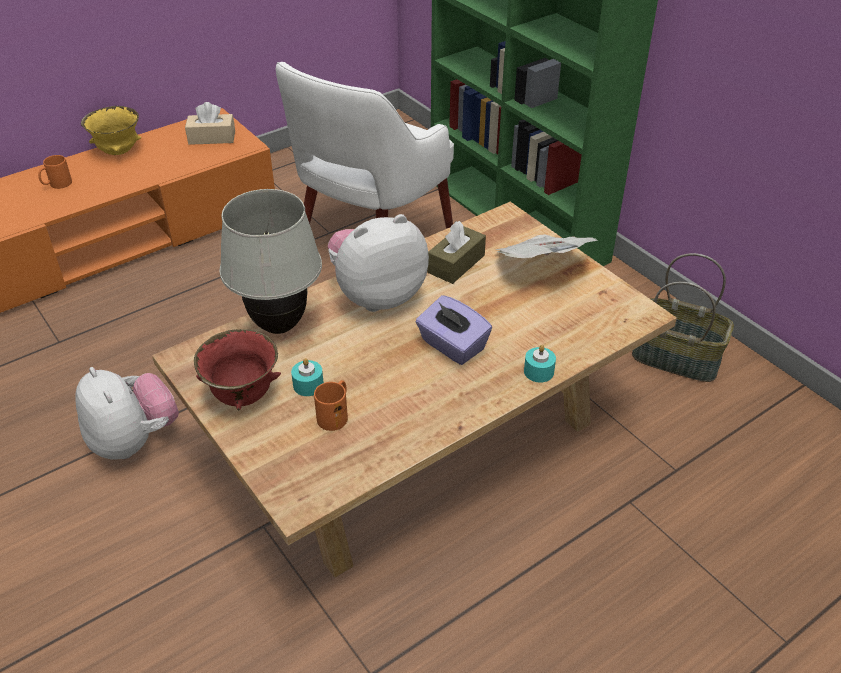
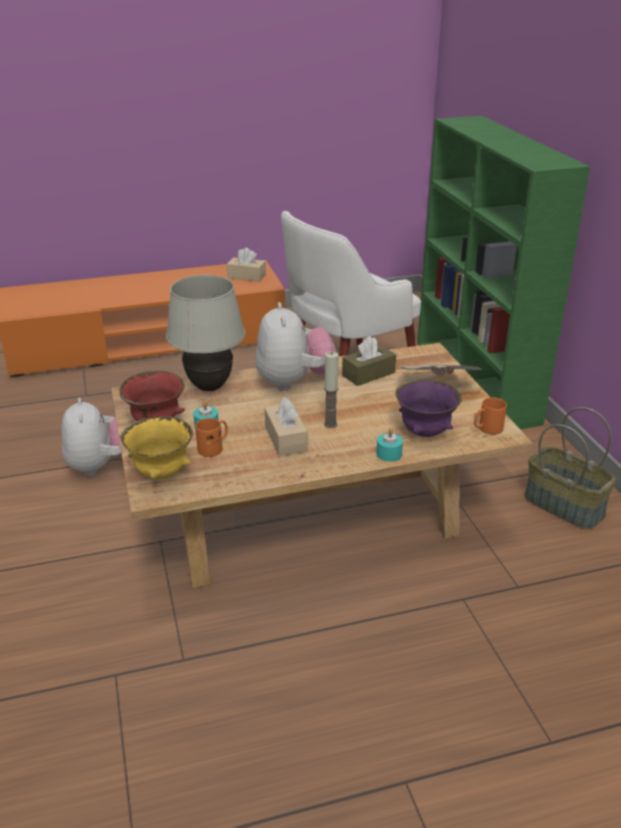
camera: 20 degrees right, 10 degrees down
(57, 185) = (123, 288): orange mug -> orange mug (487, 429)
(118, 152) = (176, 275): yellow bowl -> yellow bowl (161, 473)
(377, 295) = (294, 382): plush toy -> plush toy turned 90 degrees clockwise
(413, 380) = (286, 439): none -> beige tissue box
(452, 346) = (330, 424): purple tissue box -> candle
(561, 332) = (425, 432): none -> purple bowl

